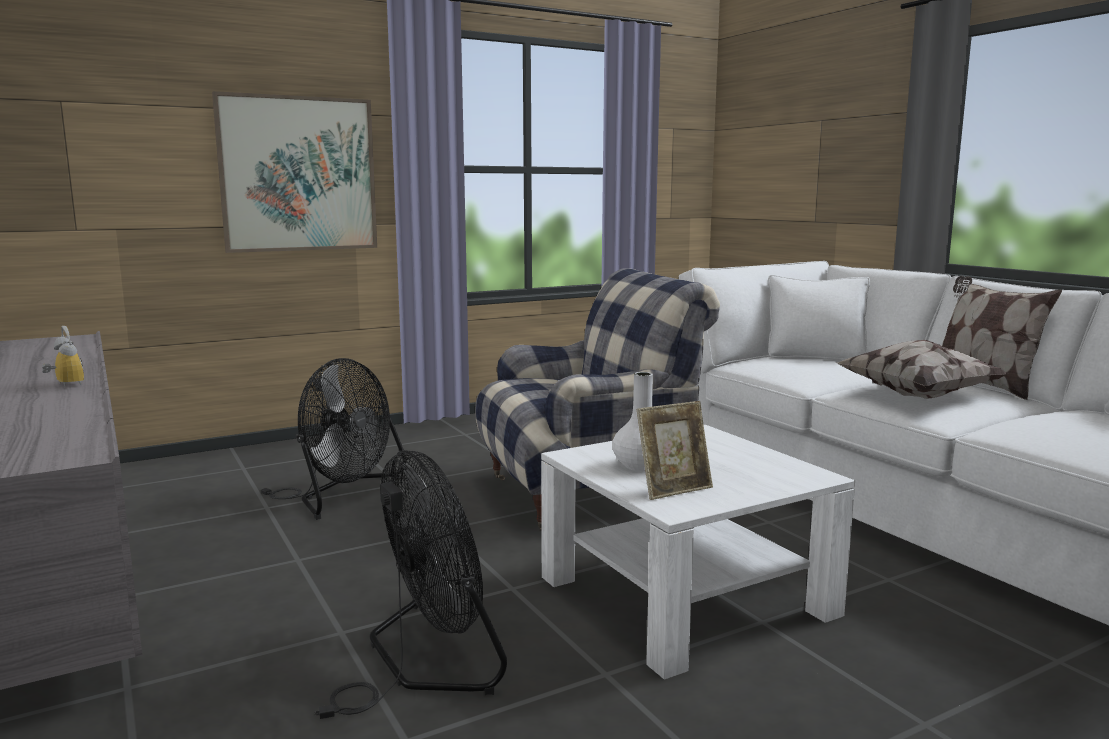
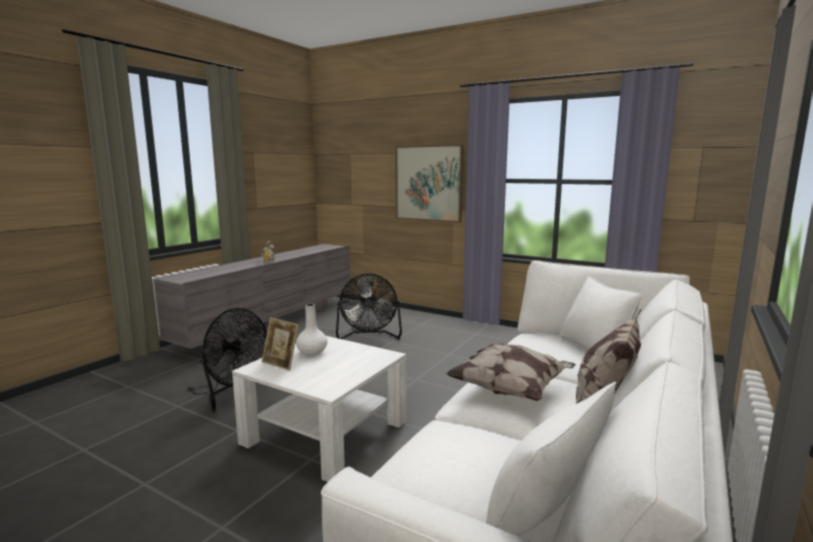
camera: 60 degrees right, 0 degrees up
(586, 496) = (428, 380): armchair -> none

